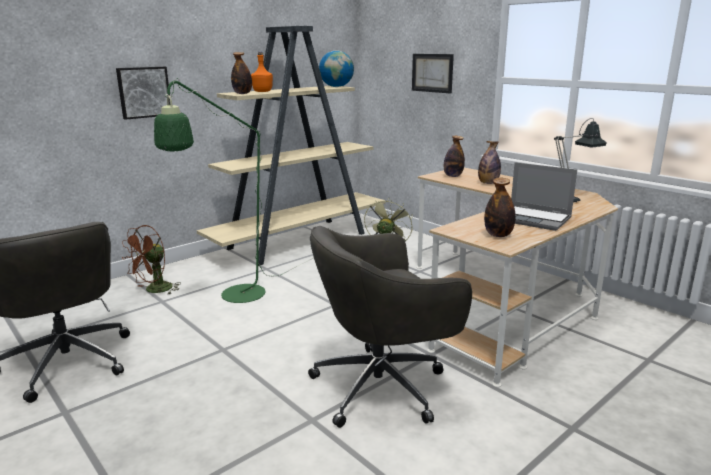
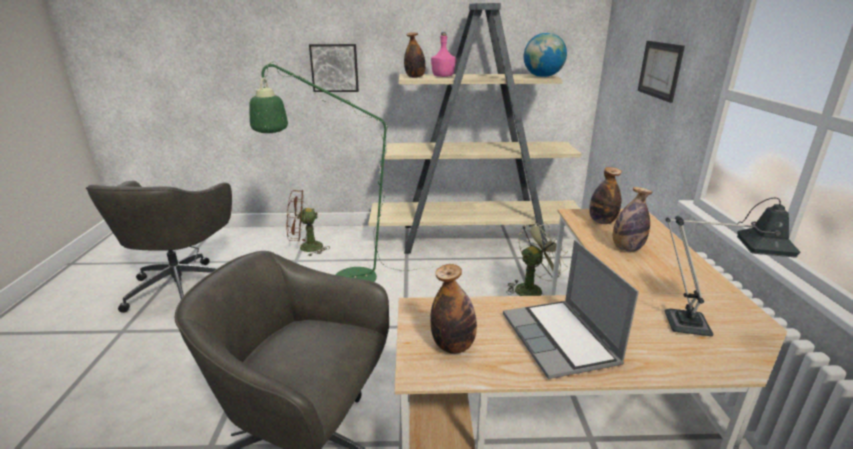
camera: 40 degrees right, 5 degrees up
(262, 91) = (443, 76): orange bottle -> pink bottle

